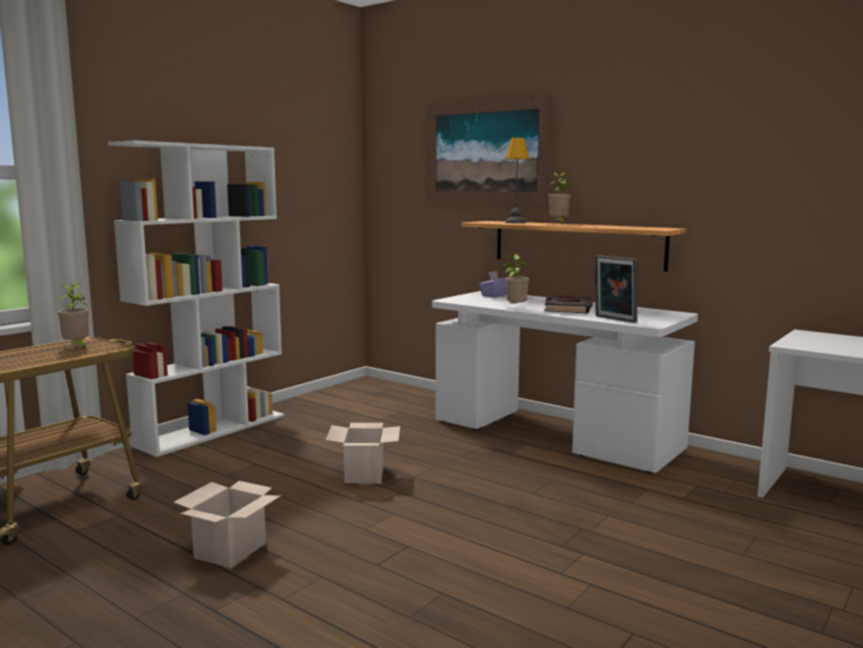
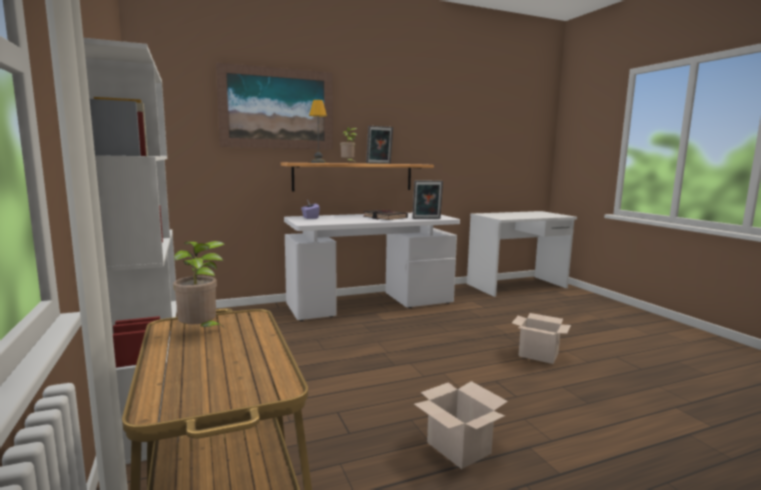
camera: 60 degrees left, 0 degrees up
(365, 475) = (365, 366): cardboard box -> cardboard box (539, 355)
(515, 308) = (364, 221): potted plant -> none
(602, 225) = (379, 163): none -> picture frame

